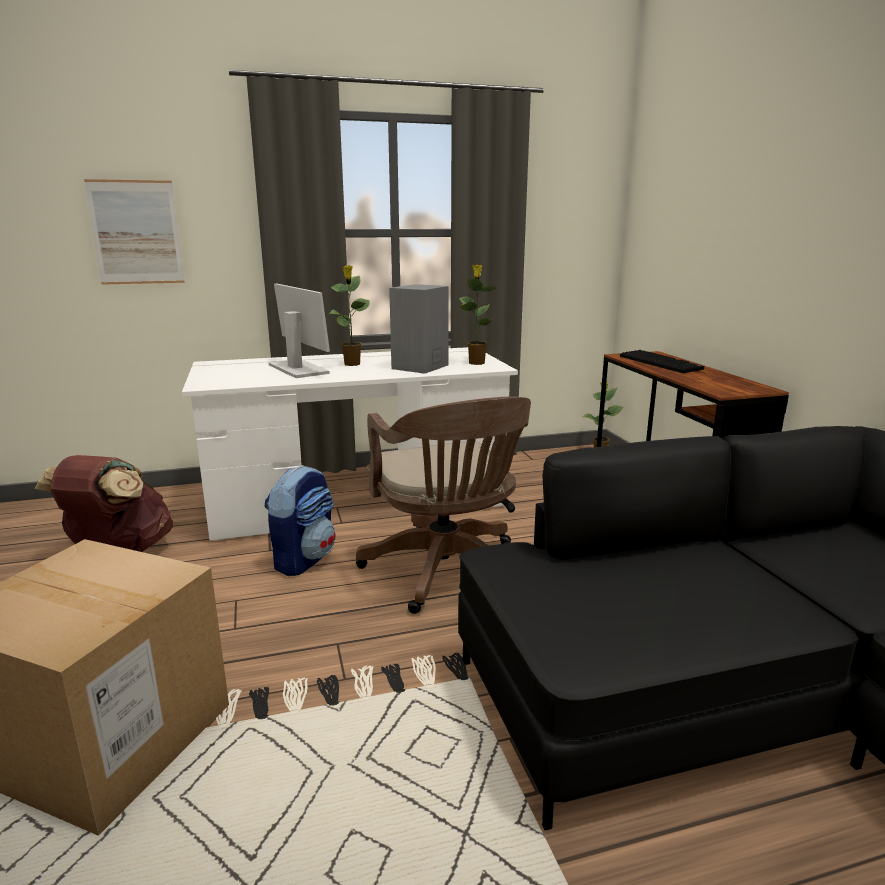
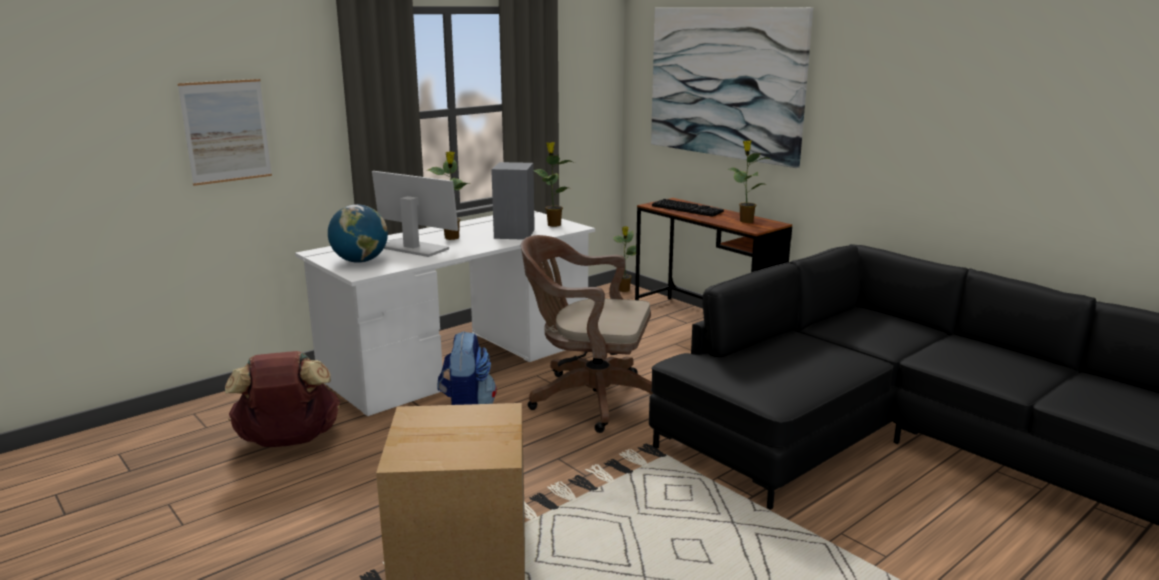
camera: 25 degrees left, 0 degrees up
(228, 374) = (360, 261): none -> globe
(447, 573) = (589, 398): brown office chair -> brown office chair turned 150 degrees clockwise
(722, 382) = (745, 221): none -> potted plant
(726, 201) = (725, 83): none -> picture

